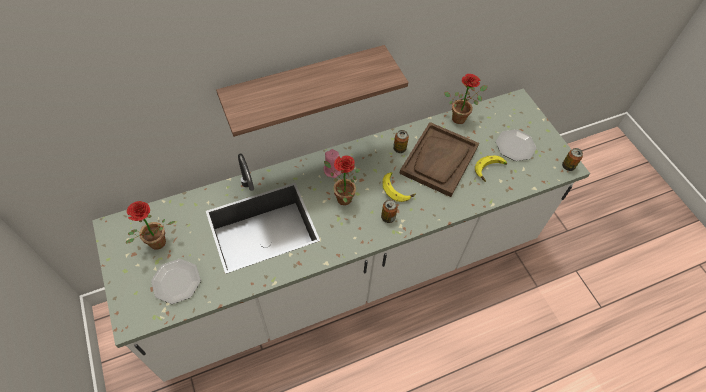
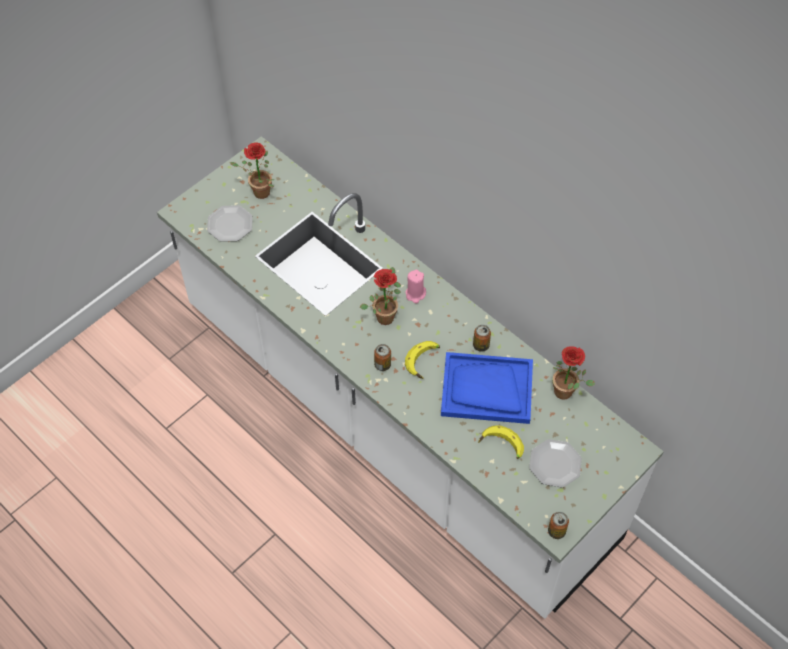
camera: 70 degrees right, 0 degrees up
(304, 86) = (435, 197): shelf -> none
(439, 160) = (486, 389): brown tray -> blue tray

